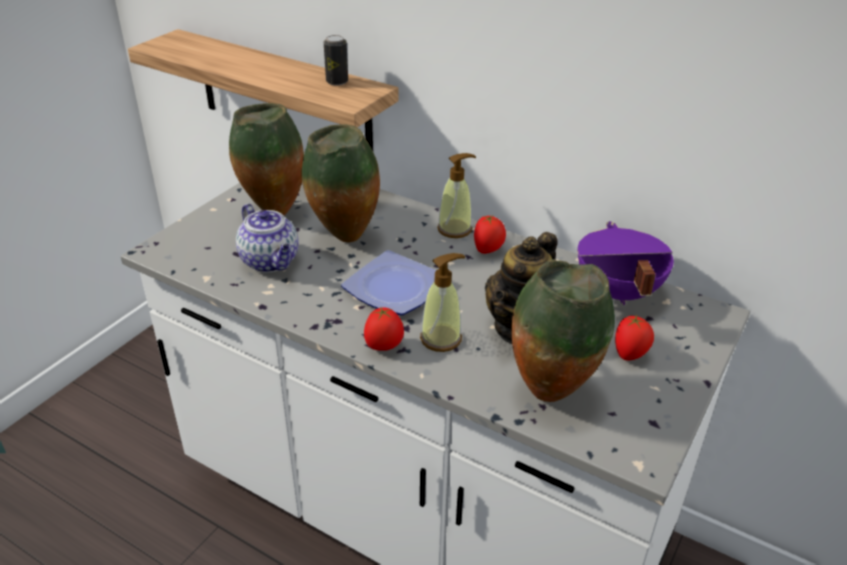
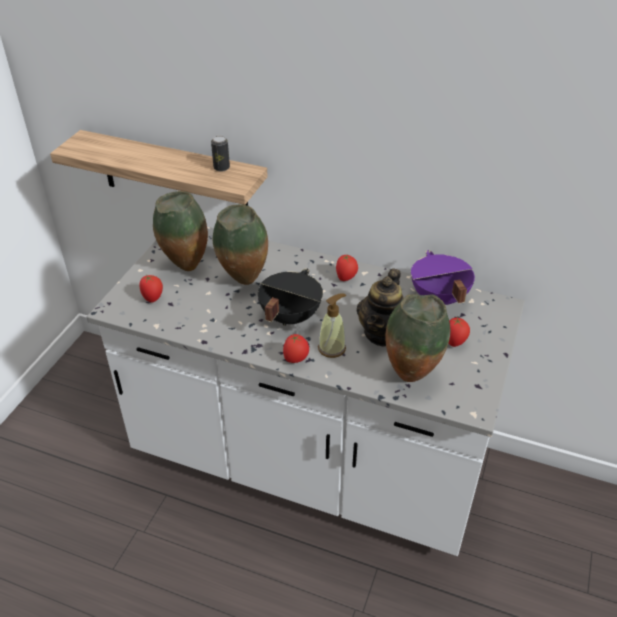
camera: 10 degrees left, 5 degrees up
(216, 244) = (153, 298): none -> tomato
(271, 262) = (198, 307): teapot -> none
(392, 289) = (289, 316): plate -> black cooking pot
(455, 229) = (319, 264): soap dispenser -> none

